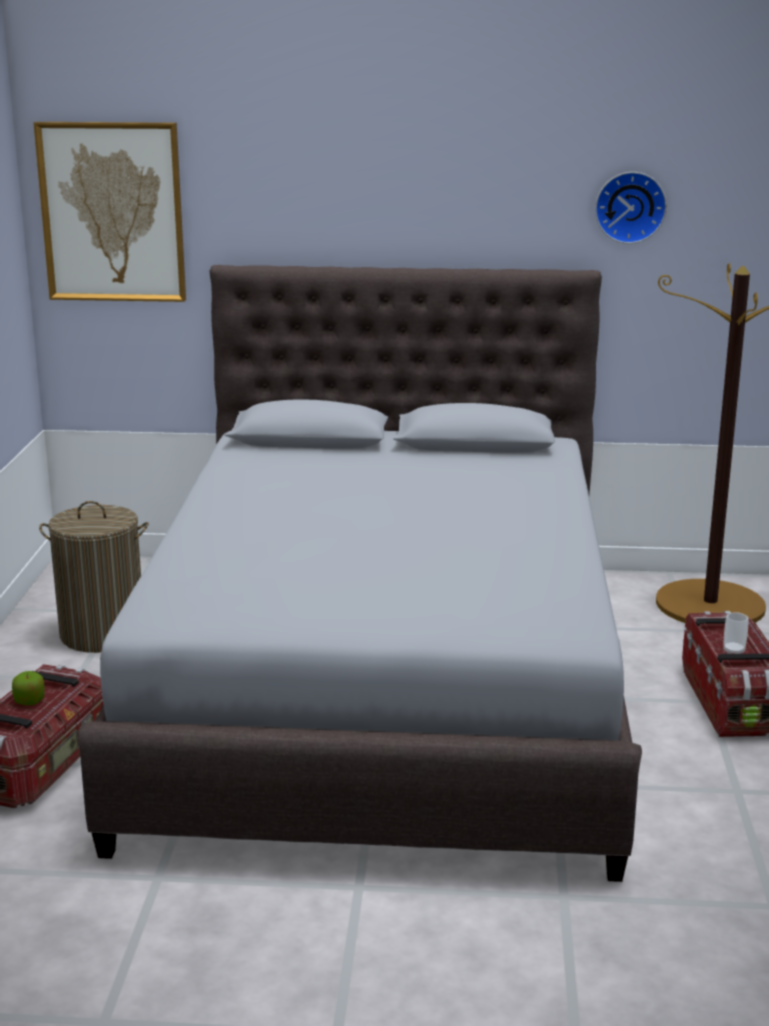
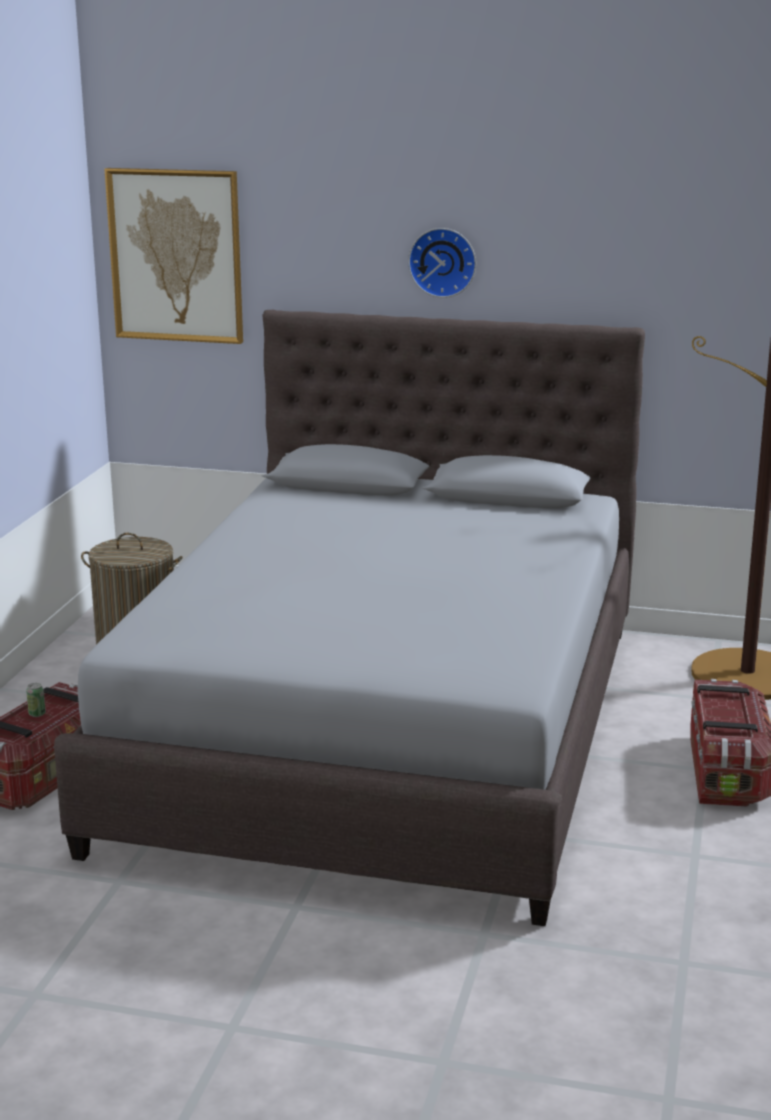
camera: 10 degrees right, 0 degrees up
(29, 701) = (37, 714): apple -> can
(630, 207) = (678, 264): wall clock -> wall clock (443, 262)
(733, 651) = (724, 719): cup -> none

